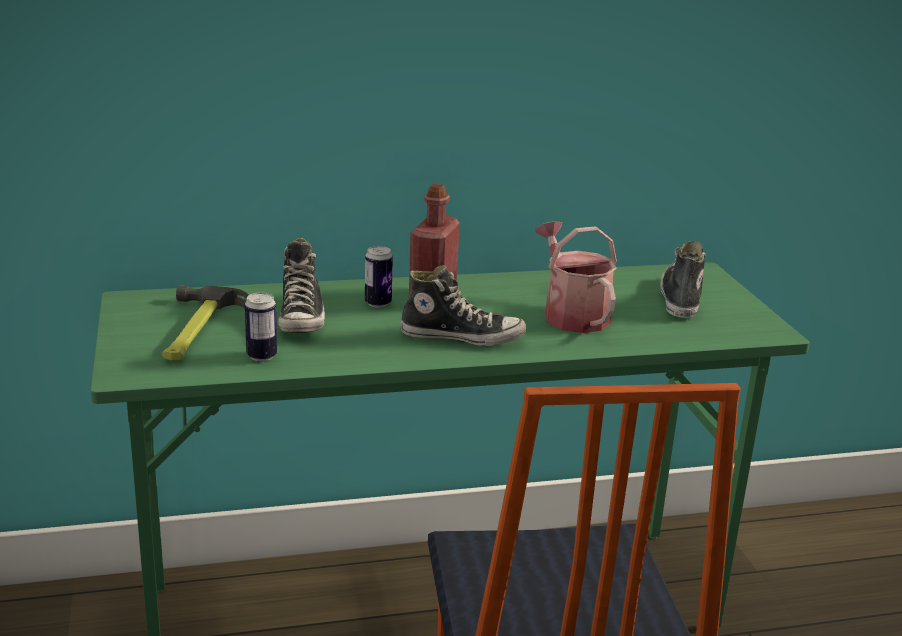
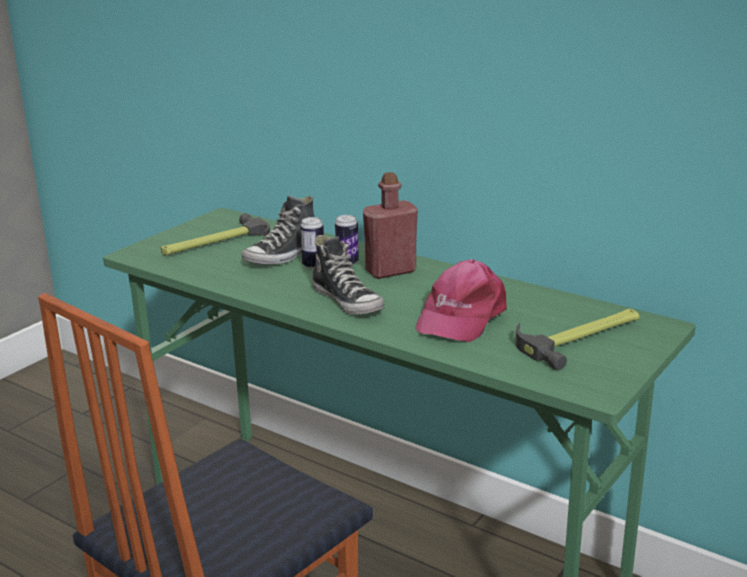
camera: 50 degrees right, 0 degrees up
(261, 356) = (212, 269): can -> can (313, 265)
(572, 314) = (461, 316): watering can -> pink cap
(680, 298) = (582, 338): shoe -> hammer

